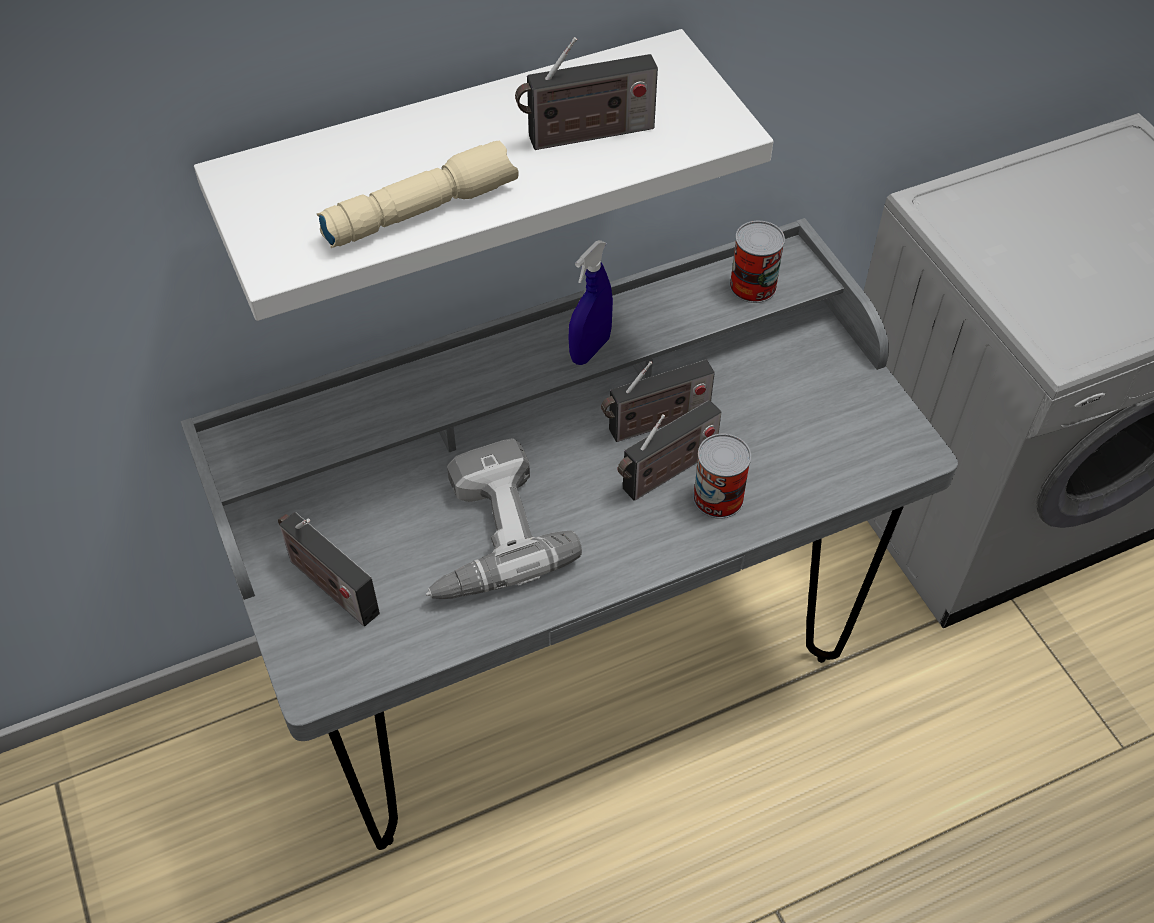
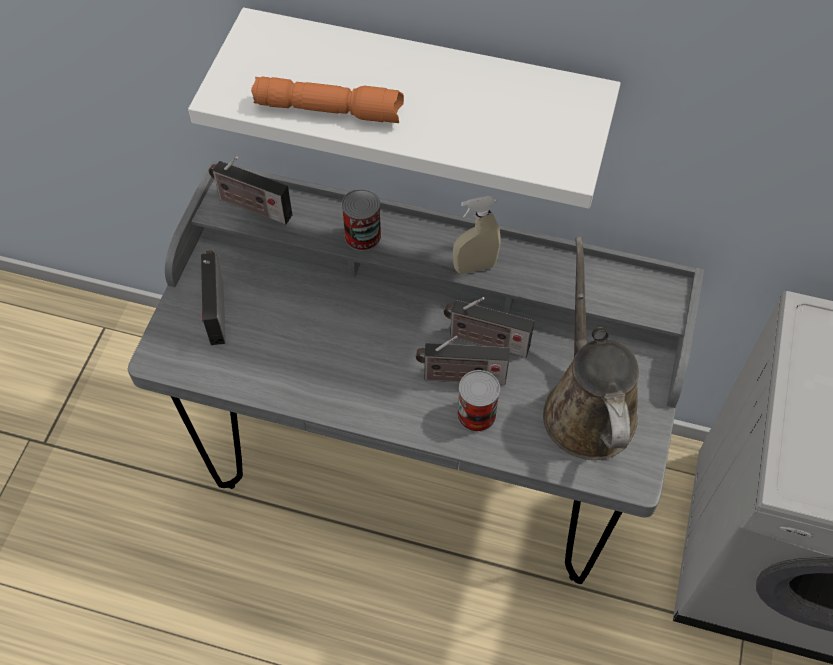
camera: 40 degrees right, 5 degrees up
(421, 209) = (330, 109): beige flashlight -> orange flashlight
(484, 535) = (321, 339): power drill -> none
(585, 135) = (476, 119): radio -> radio (251, 207)
(590, 350) = (474, 267): blue spray bottle -> beige spray bottle
(753, 285) = (621, 293): can -> can (363, 236)
(810, 418) = (587, 406): none -> brown watering can

